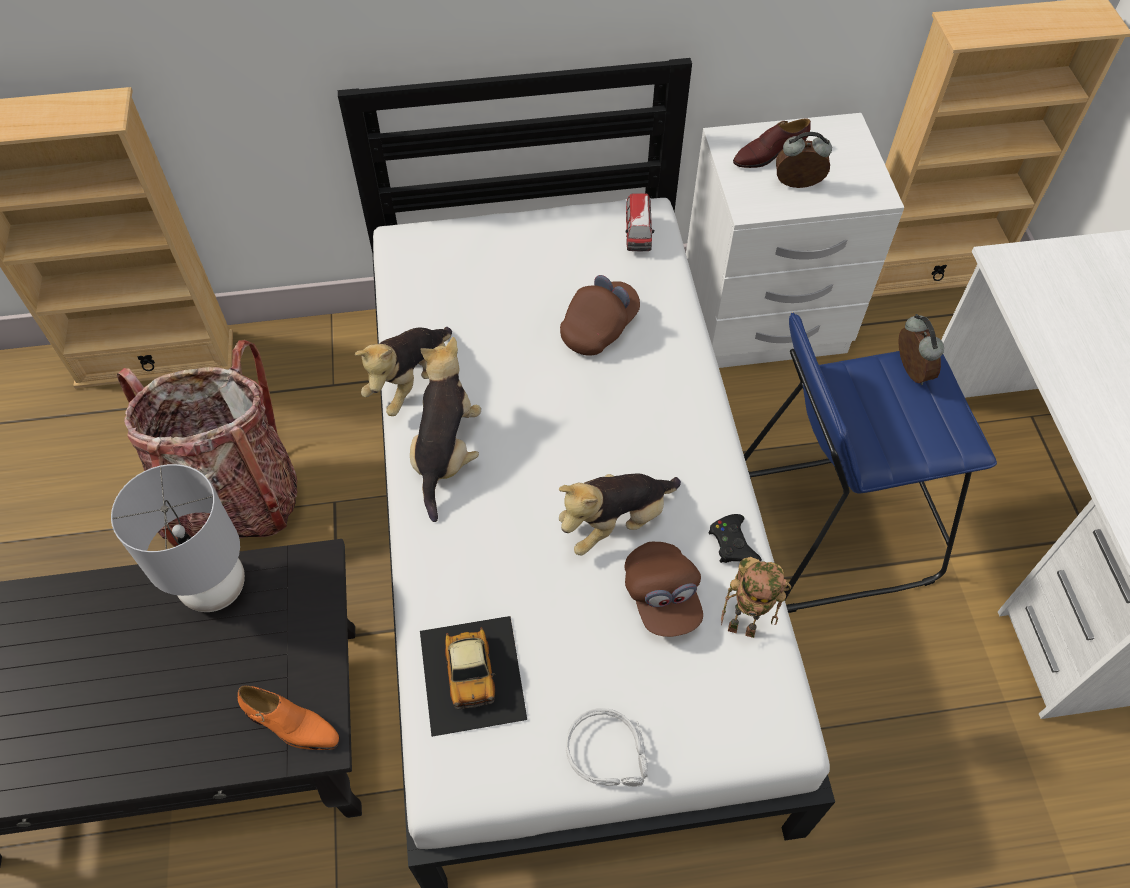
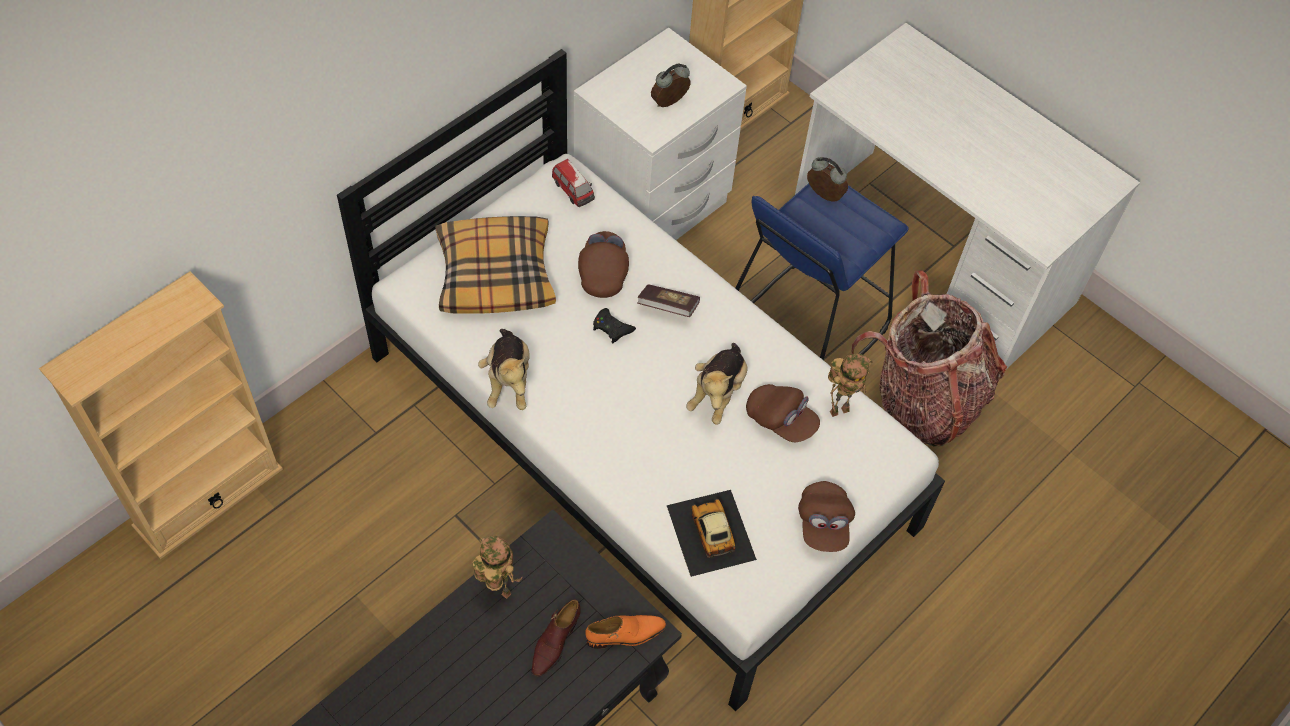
camera: 40 degrees left, 0 degrees up
(215, 588) = (498, 591): grey table lamp -> toy robot
(231, 499) = (375, 561): backpack -> backpack (921, 402)
(446, 453) = (575, 413): plush toy -> none
(472, 673) = (710, 533): toy car -> toy car turned 150 degrees counterclockwise
(492, 274) = (495, 274): none -> pillow
(610, 752) = (823, 524): grey headphones -> brown cap
(637, 400) = (668, 307): none -> book
(732, 543) = (795, 364): black game controller -> black game controller (612, 328)
(768, 154) = (633, 89): brown shoe -> brown shoe (554, 642)

